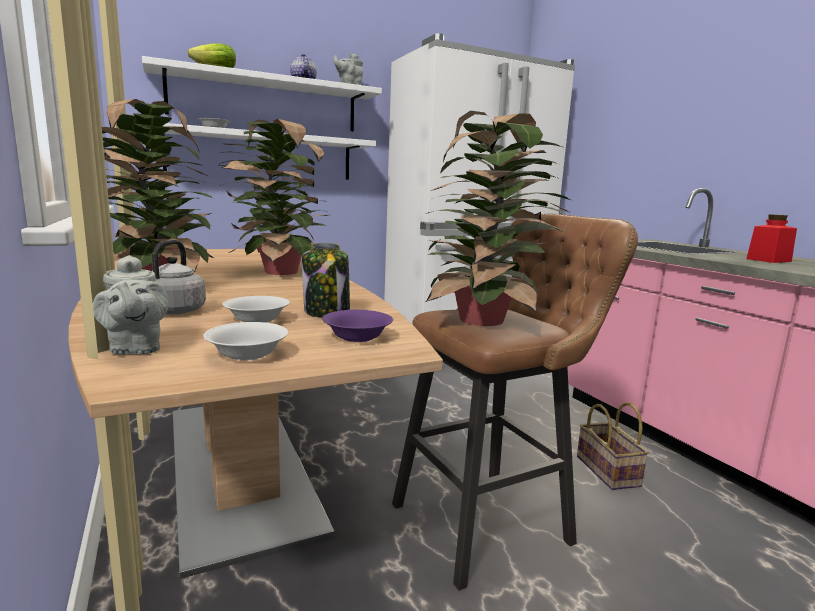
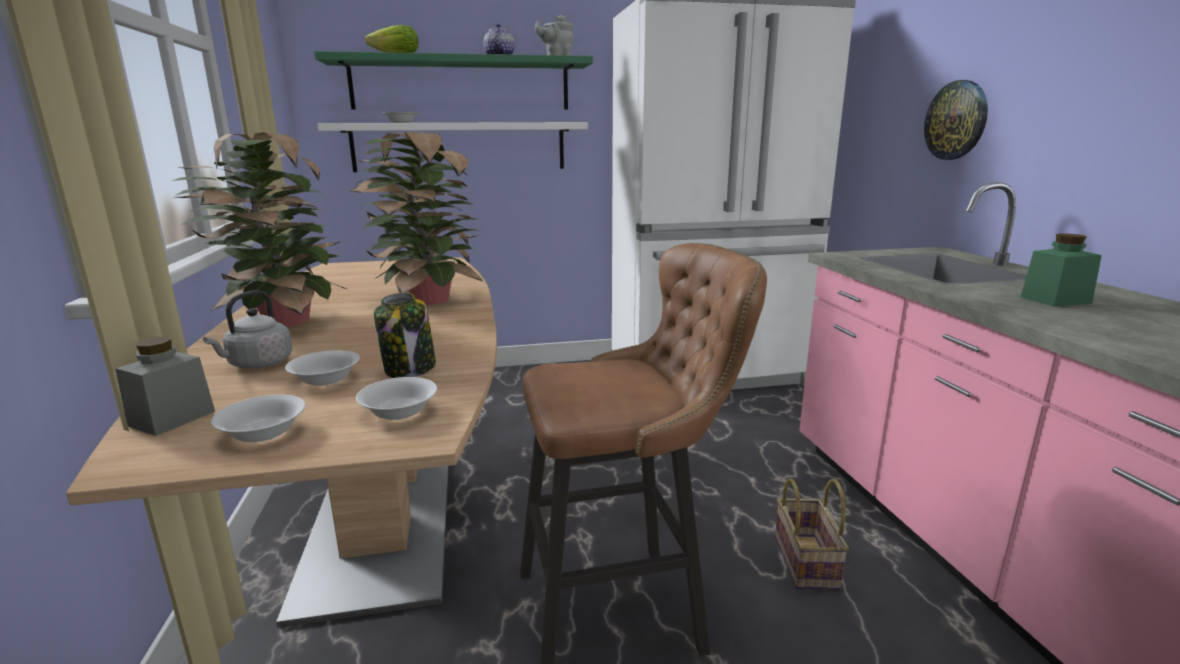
camera: 15 degrees right, 5 degrees up
(135, 348) = (172, 418): grey teapot -> grey jar
(266, 102) = (461, 85): white shelf -> green shelf
(358, 337) = (400, 411): purple bowl -> white bowl
(485, 319) = (590, 383): potted plant -> none
(656, 150) = (956, 120): none -> wall clock
(768, 260) = (1055, 300): red jar -> green jar

